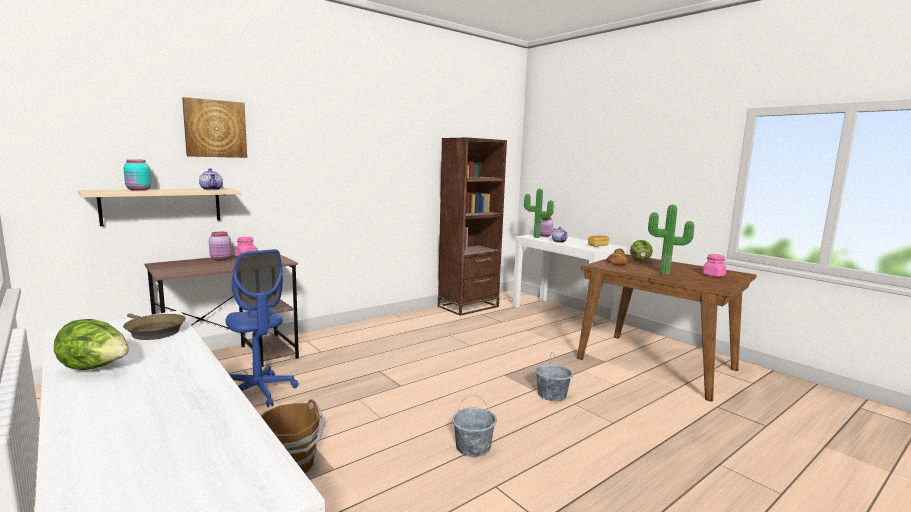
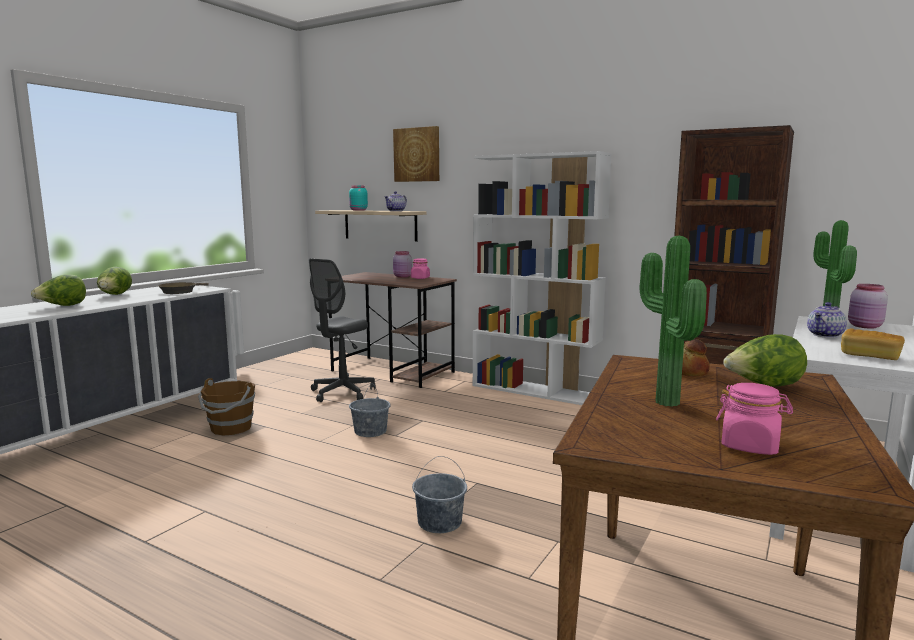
camera: 70 degrees right, 0 degrees up
(157, 400) = (63, 306): none -> lettuce
(259, 392) = (342, 393): blue office chair -> grey office chair
(363, 326) = (535, 390): none -> white bookcase
(473, 447) = (278, 490): grey bucket -> grey bucket (370, 431)

